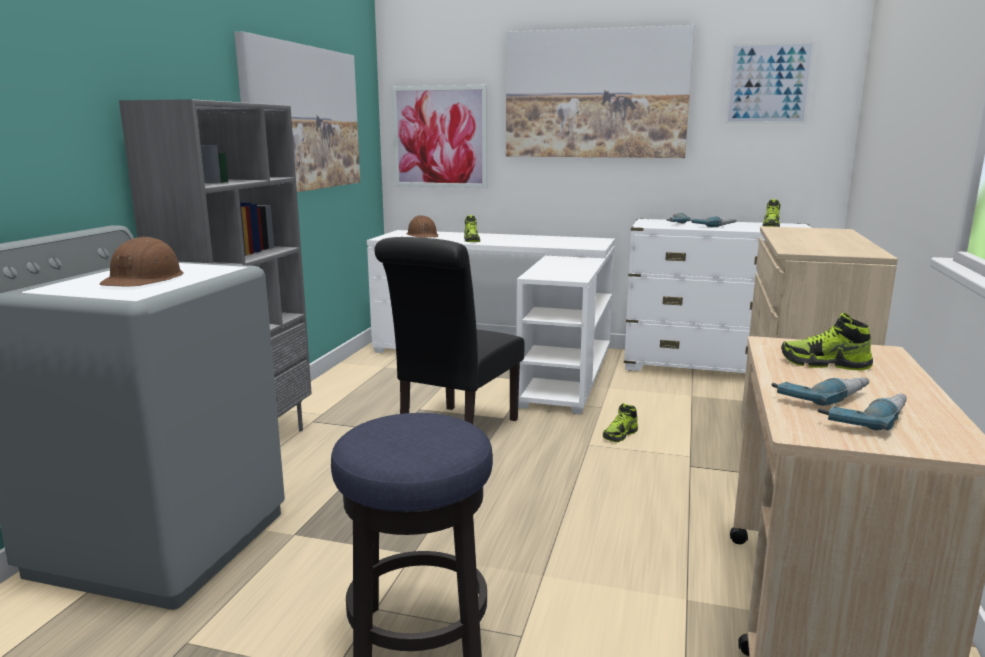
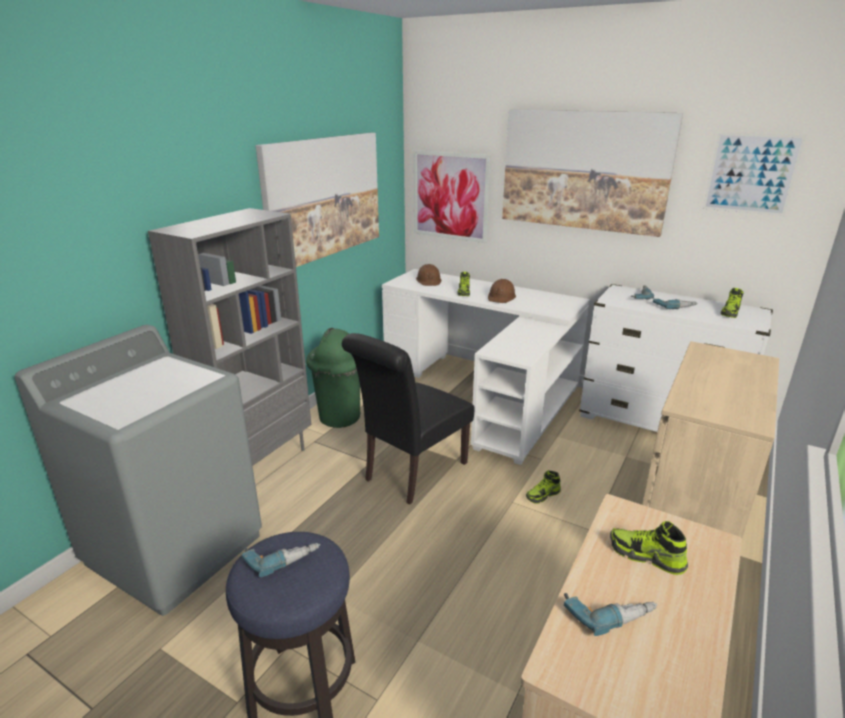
camera: 15 degrees right, 10 degrees up
(144, 279) = (144, 390): brown hard hat -> brown hard hat (501, 297)
(335, 398) = (339, 417): none -> green trash can
(864, 417) = (624, 657): power drill -> power drill (282, 556)

